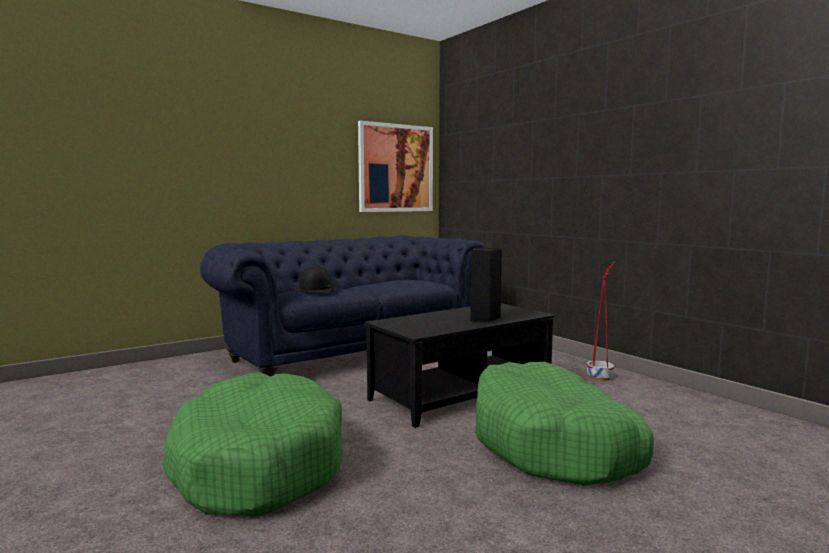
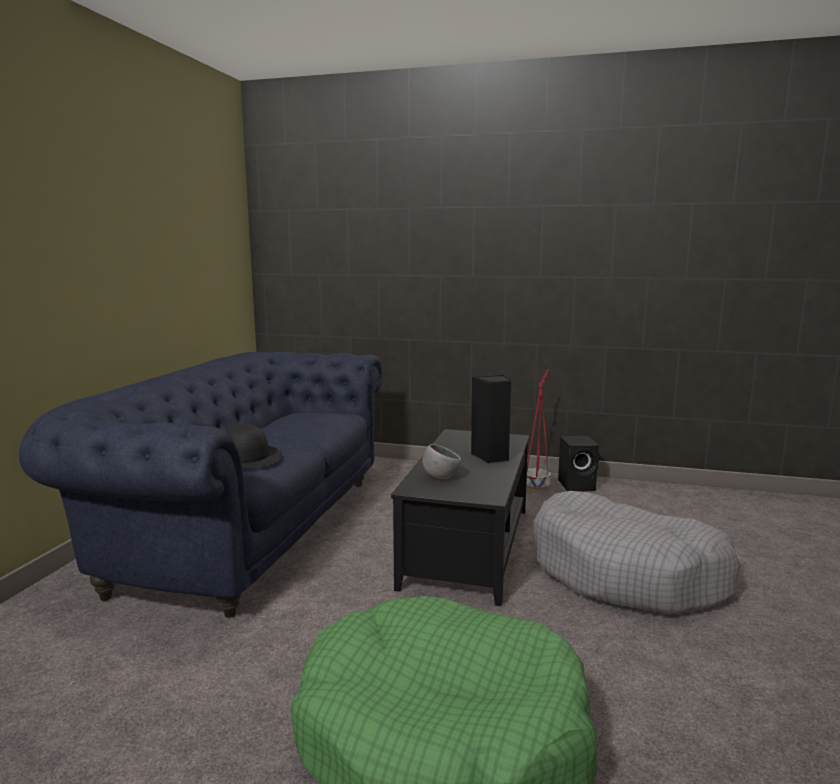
camera: 40 degrees left, 5 degrees up
(396, 168) = (213, 258): picture -> none
(416, 320) = (440, 477): none -> grey bowl
(554, 444) = (626, 573): green dog bed -> grey dog bed
(642, 386) = (578, 485): none -> black speaker

